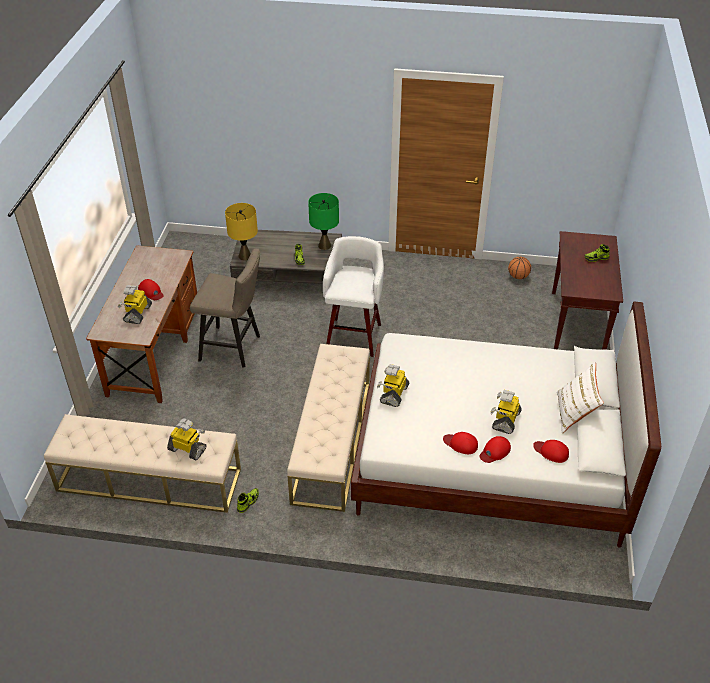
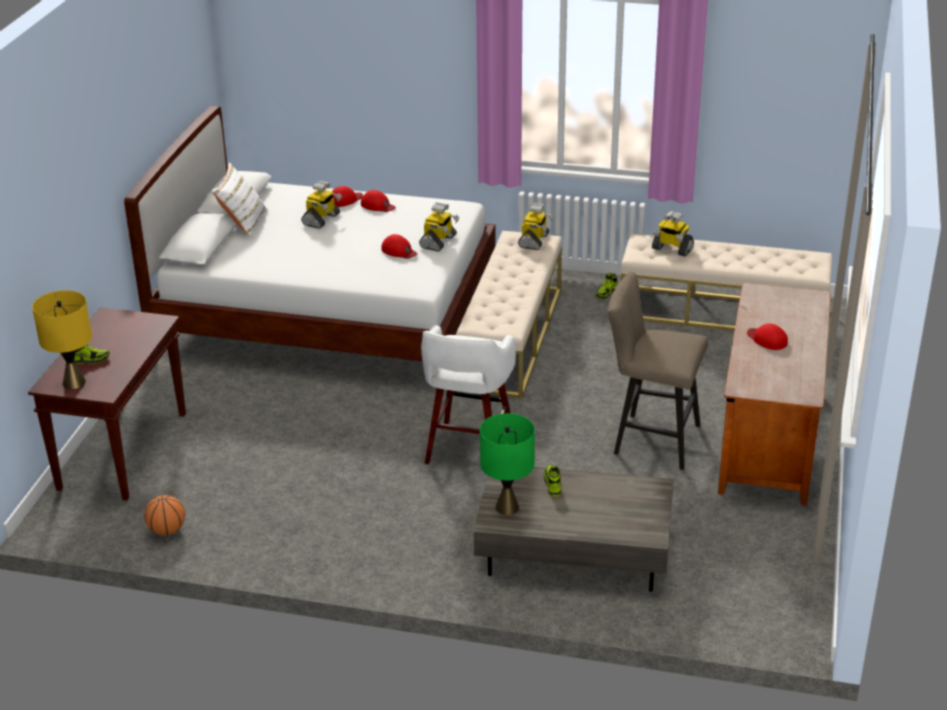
camera: 175 degrees left, 10 degrees down
(137, 313) = (774, 315): toy robot -> toy robot (534, 241)
(244, 256) = (649, 494): yellow table lamp -> yellow table lamp (74, 382)
(551, 451) = (287, 198): red cap -> red cap (399, 251)

